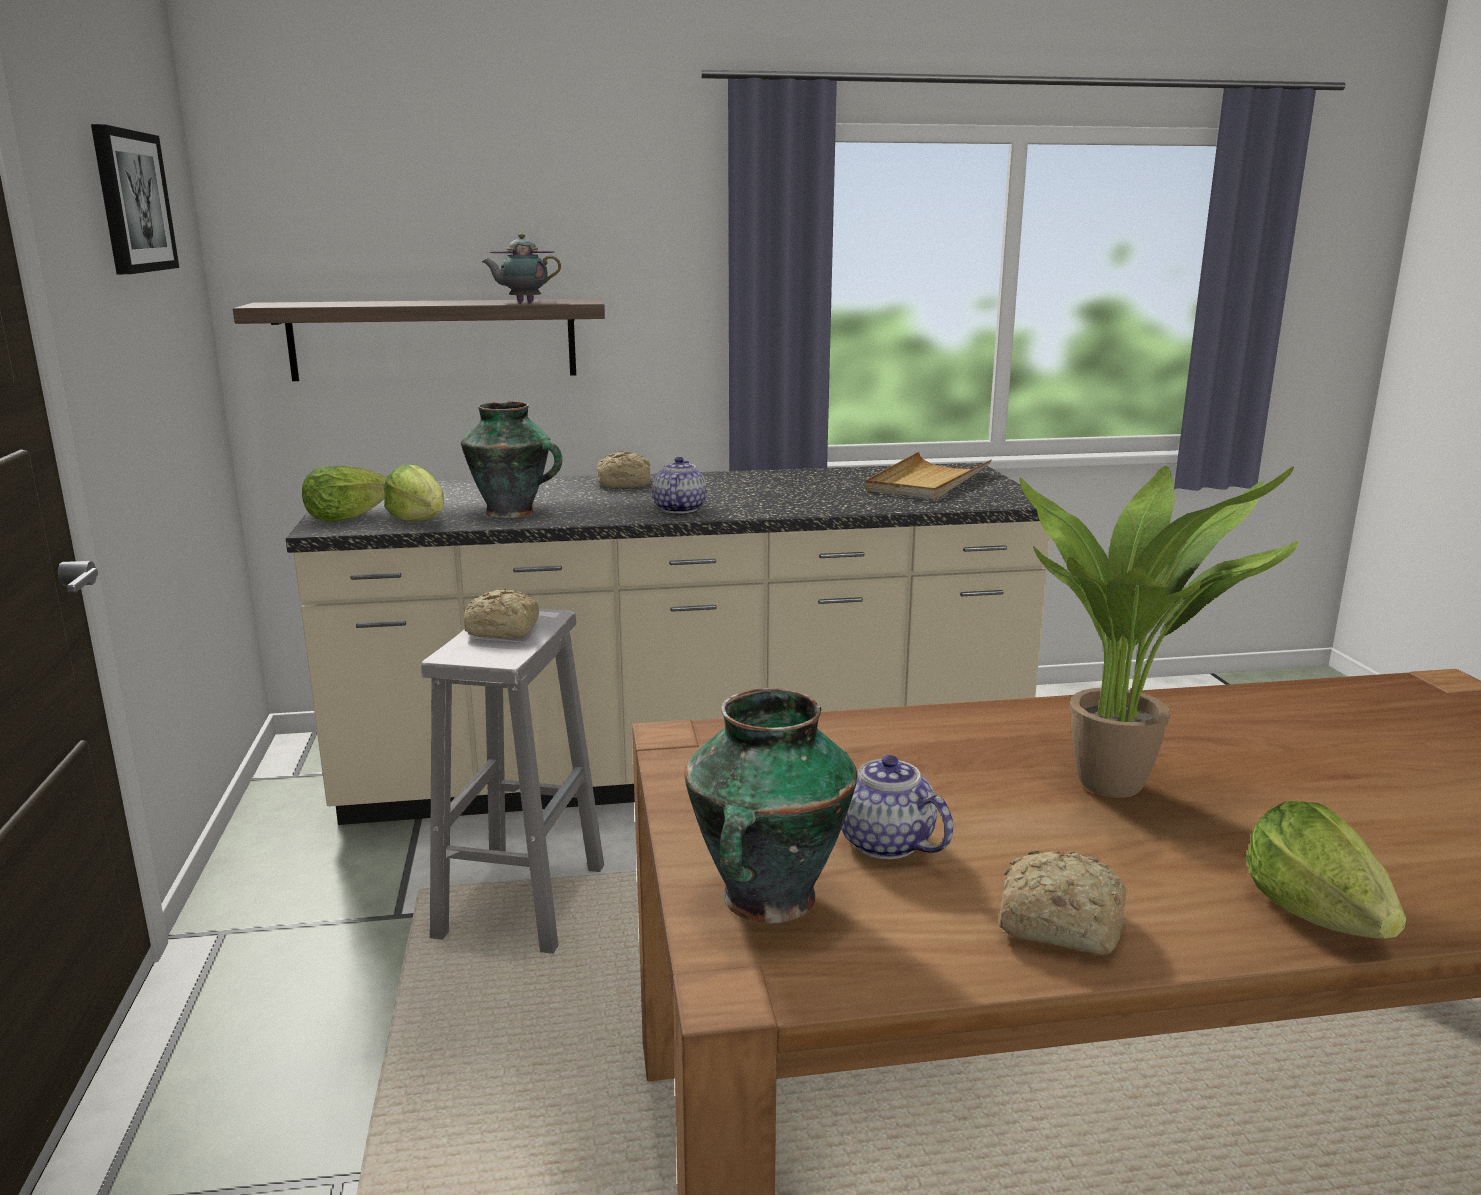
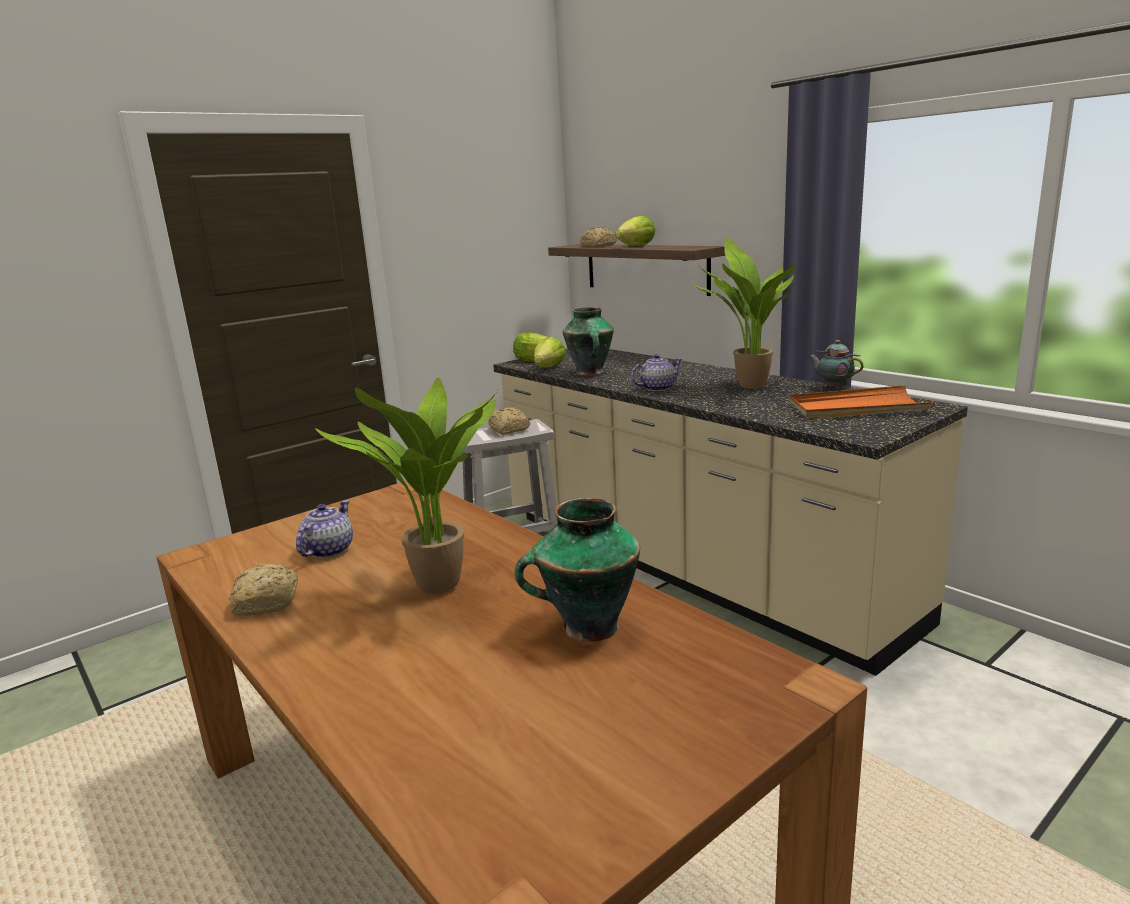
camera: 60 degrees right, 0 degrees up
(132, 201) = (479, 198): picture -> none
(522, 302) = (666, 247): teapot -> teapot (833, 388)
(626, 483) = (688, 369): bread -> bread (598, 246)
(763, 486) = (747, 387): none -> potted plant
(767, 900) = (260, 543): vase -> vase (587, 627)
(927, 482) = (857, 408): beige tray -> orange tray
(1314, 913) = (311, 665): lettuce -> lettuce (636, 246)

